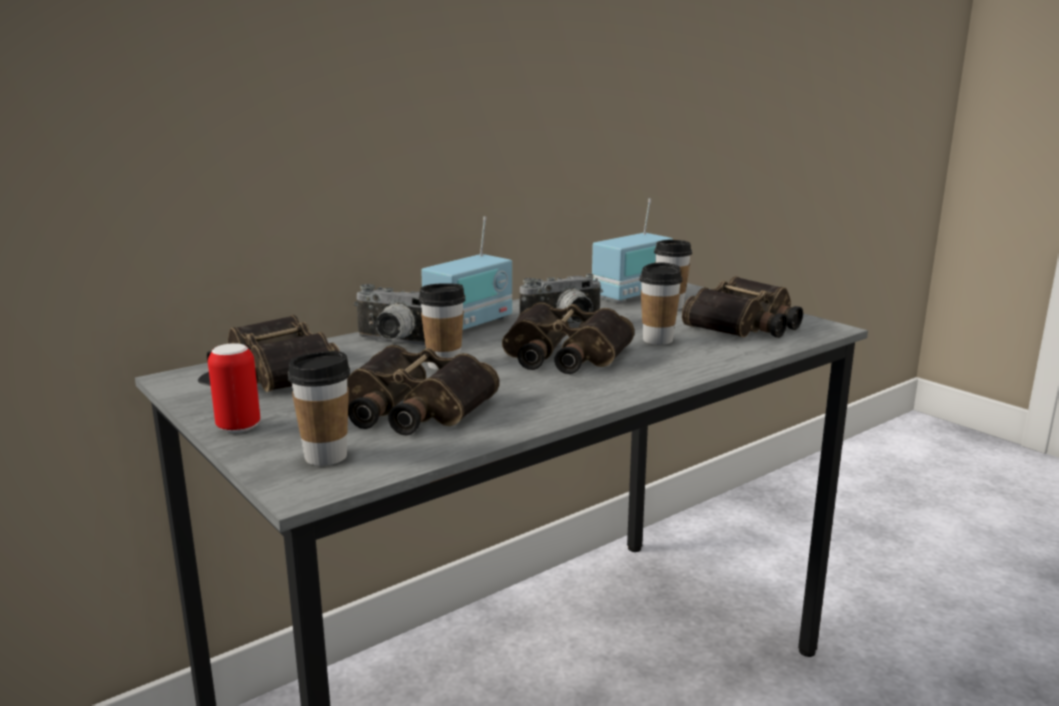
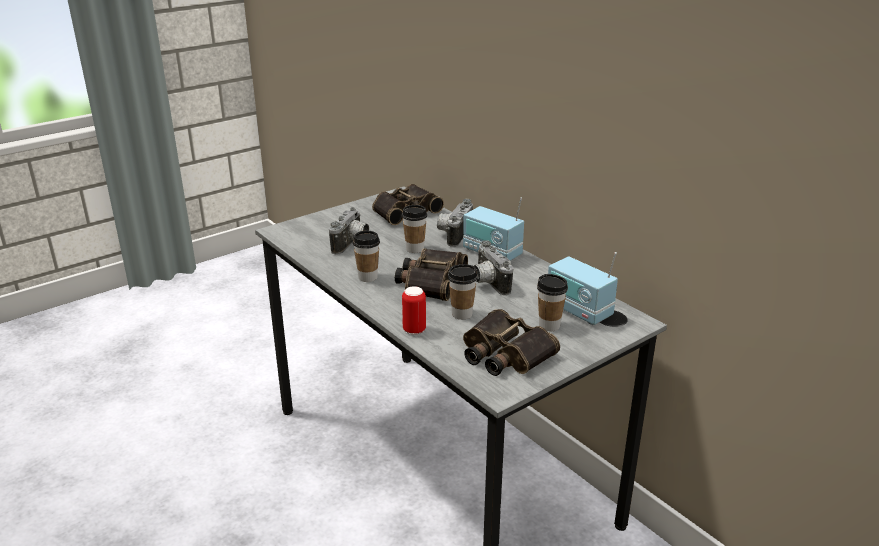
camera: 90 degrees right, 10 degrees up
(238, 427) = (339, 212): can -> can (414, 330)
(325, 456) = (304, 231): cup -> cup (368, 277)
(411, 409) = (352, 244): binoculars -> camera

